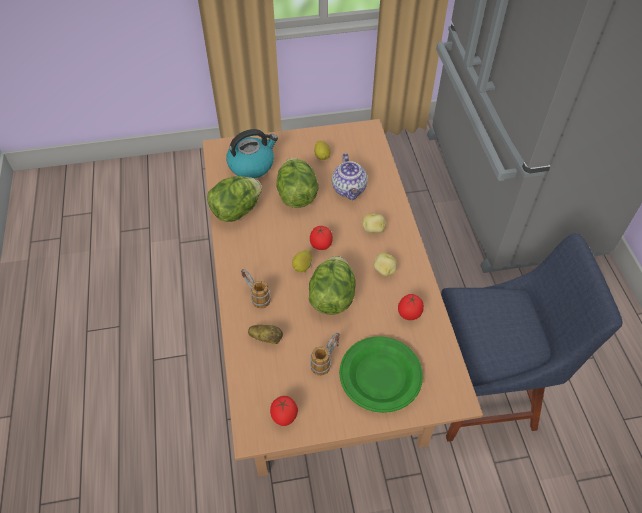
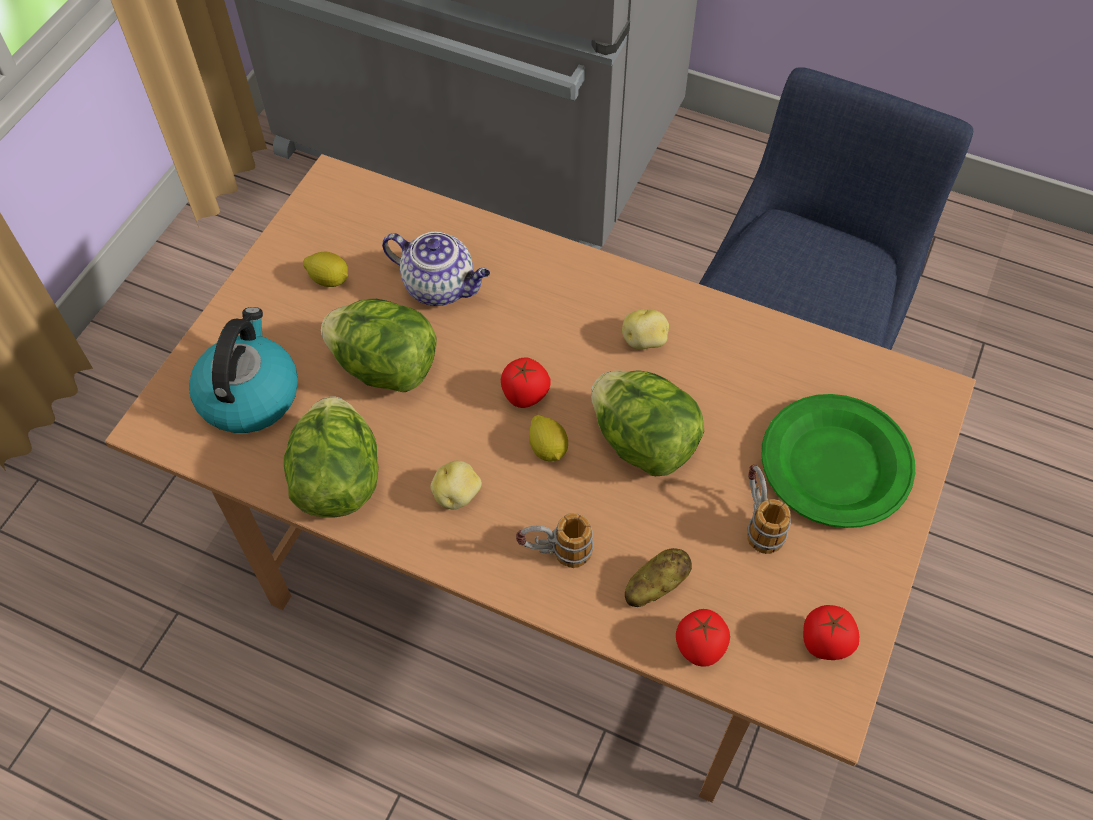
camera: 55 degrees left, 5 degrees up
(373, 229) = (552, 305): potato -> potato (457, 494)
(409, 314) = (750, 360): tomato -> tomato (699, 648)

